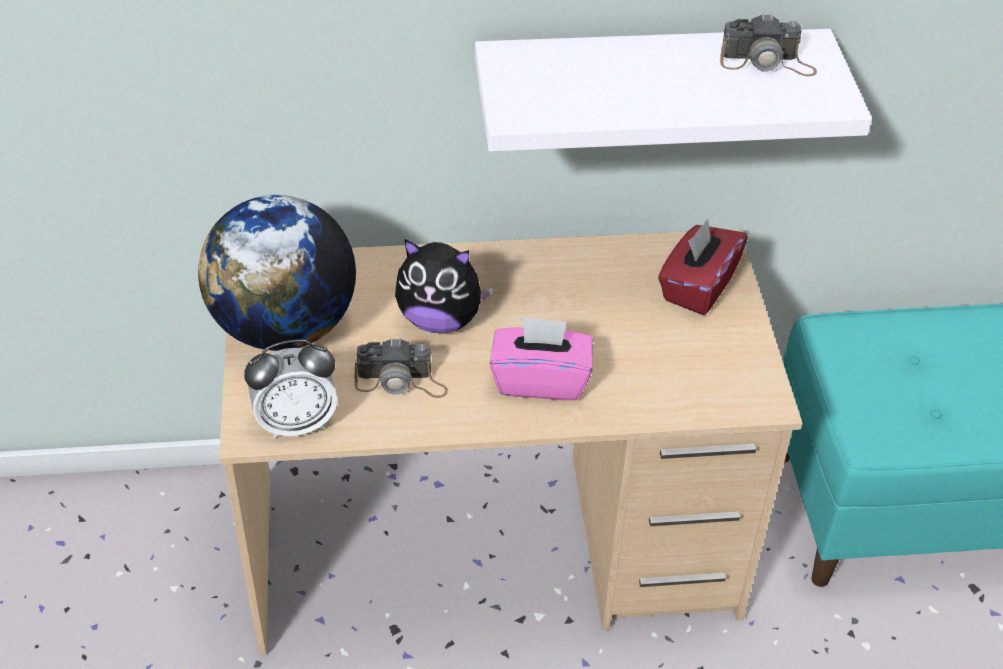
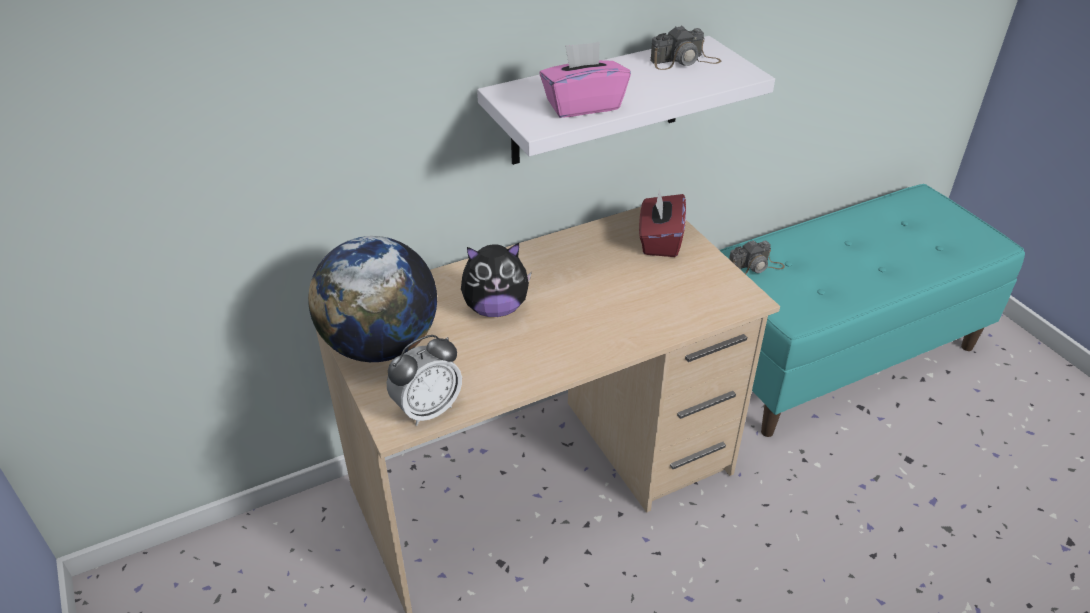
camera: 20 degrees left, 5 degrees down
(401, 381) = (491, 357): camera -> camera (755, 266)
(540, 380) = (591, 328): pink tissue box -> pink tissue box (583, 105)

